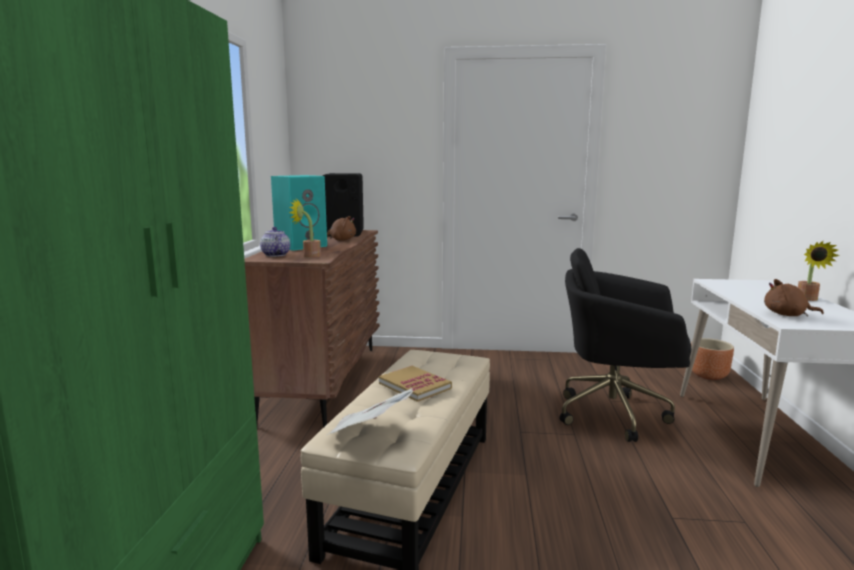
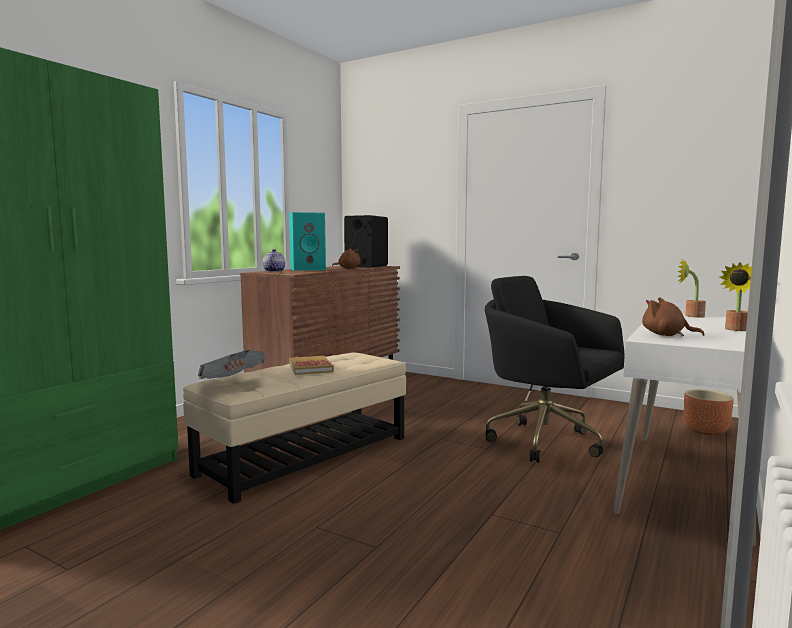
camera: 25 degrees right, 5 degrees down
(308, 256) = (294, 272): potted plant -> potted plant (690, 316)

